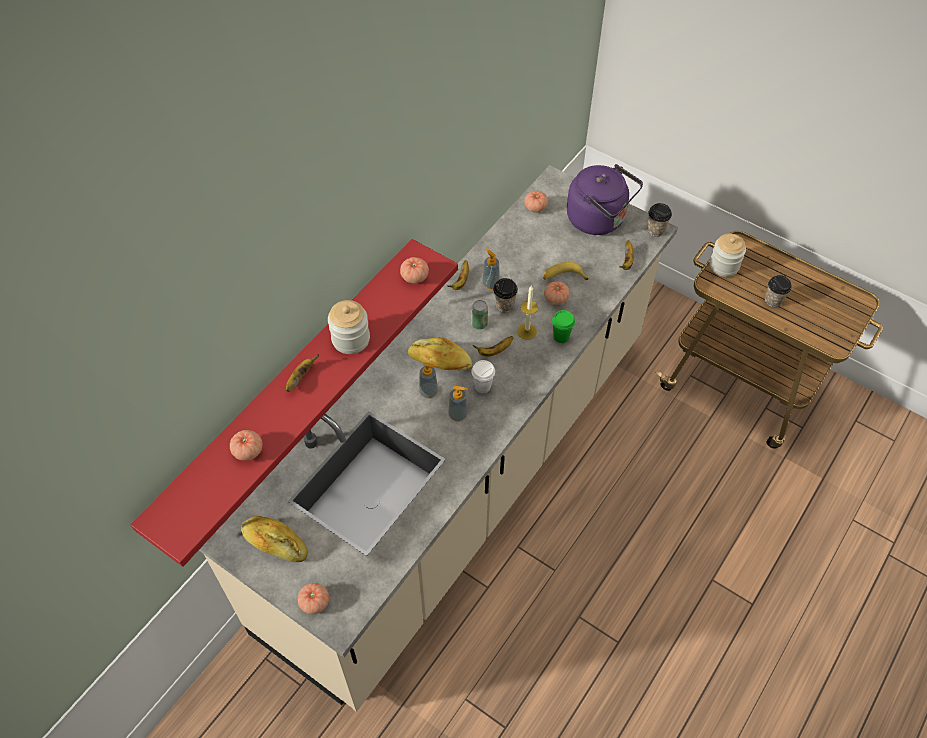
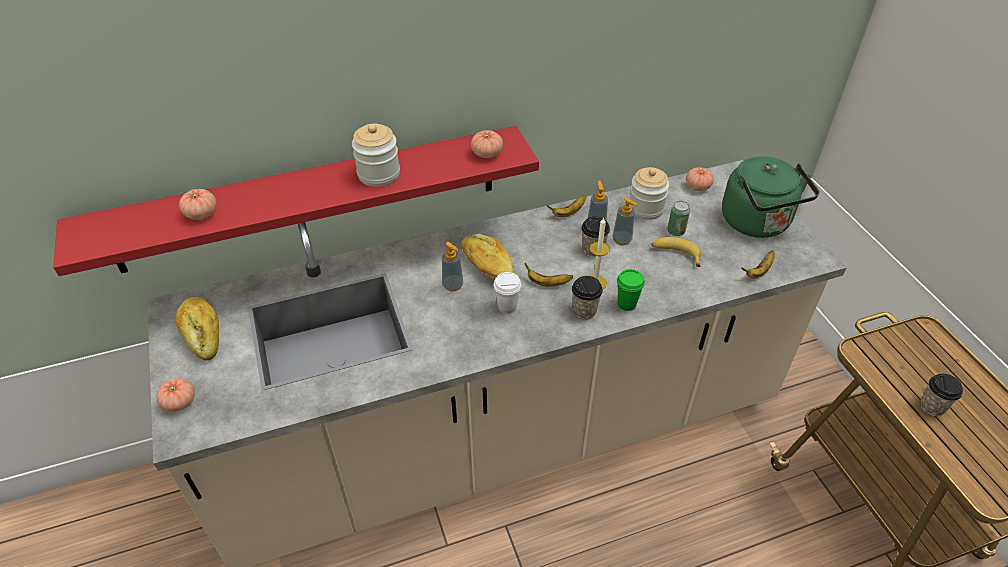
camera: 35 degrees right, 10 degrees down
(300, 378) = (304, 182): banana -> none
(458, 414) = (461, 318): soap dispenser -> soap dispenser (622, 240)
(479, 324) = (553, 254): can -> can (676, 231)
(556, 298) = (651, 269): tomato -> none
(599, 219) = (758, 223): purple kettle -> green kettle
(656, 230) = (816, 259): cup -> cup (584, 311)
(724, 265) = (890, 342): jar -> jar (645, 209)

